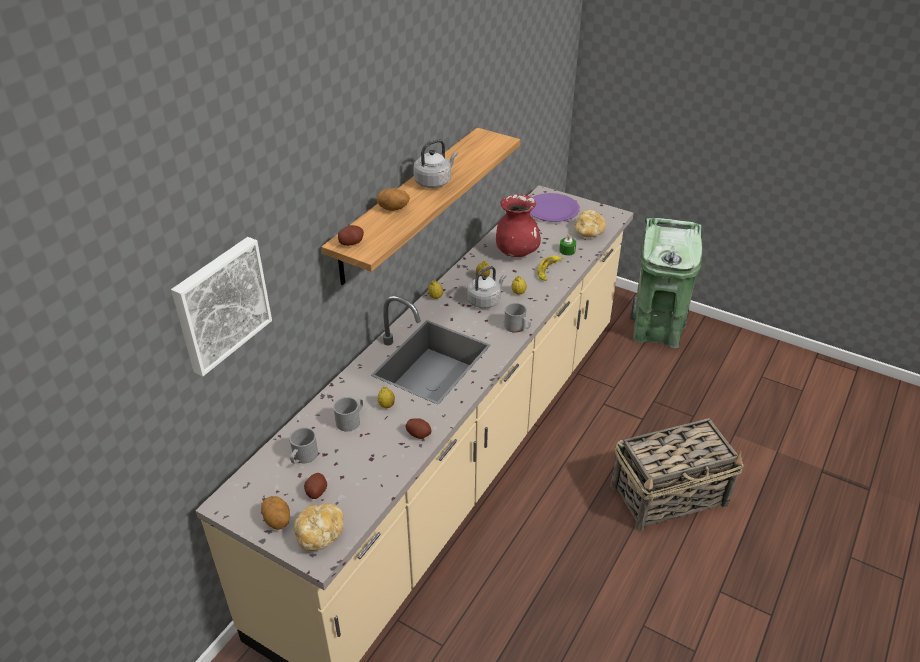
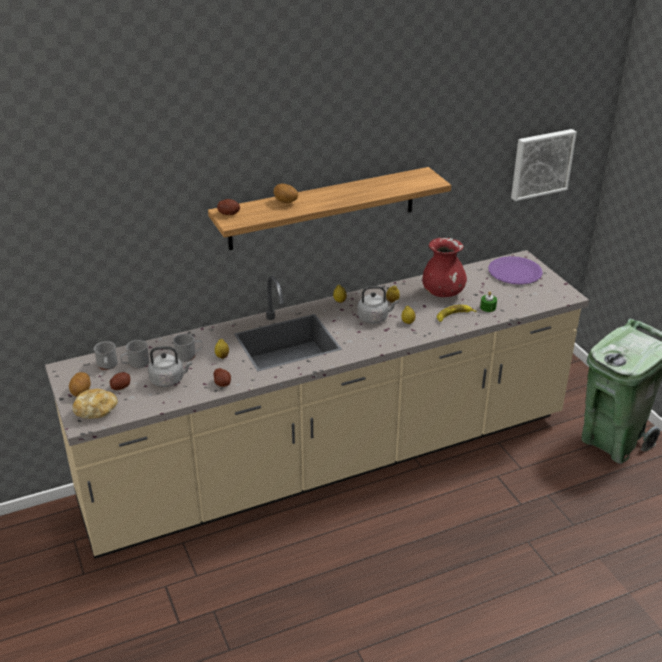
camera: 35 degrees right, 5 degrees down
(220, 304) = (94, 217): picture -> picture (541, 163)
(434, 182) = (340, 194): grey kettle -> grey kettle (169, 380)
(517, 327) = (377, 346): grey mug -> grey mug (107, 366)
(589, 232) = (526, 300): bread -> none
(670, 495) = (482, 572): basket -> none

